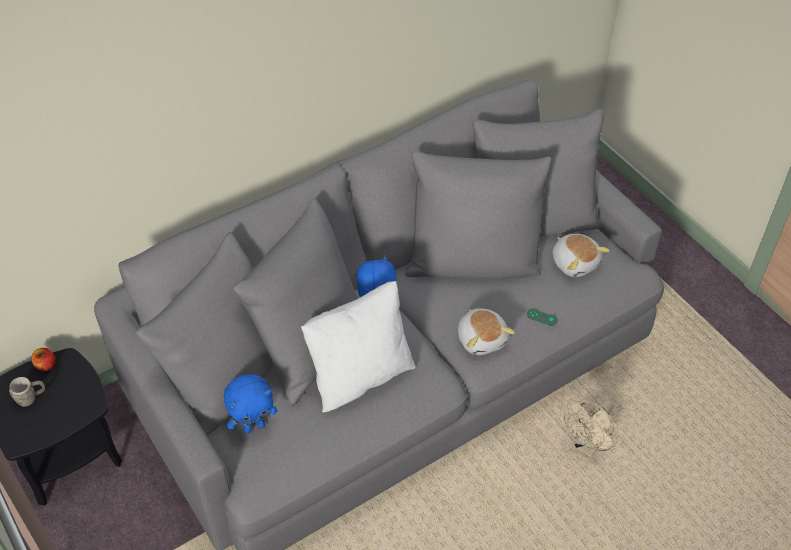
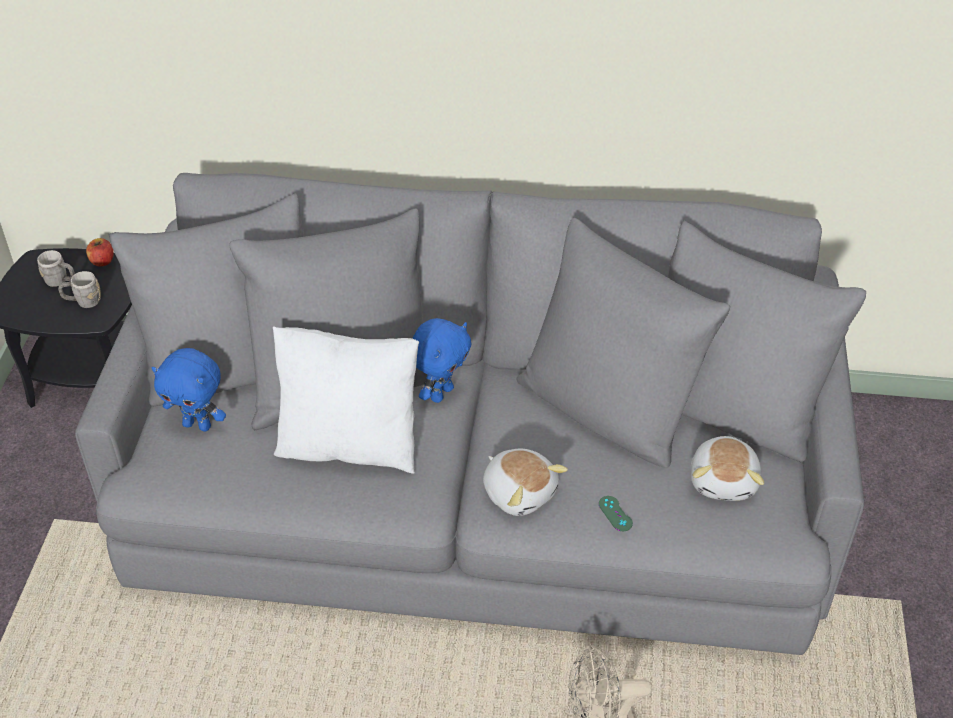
camera: 40 degrees right, 5 degrees down
(66, 401) = (83, 302): none -> grey mug
(482, 339) = (520, 492): plush toy -> plush toy turned 60 degrees counterclockwise

